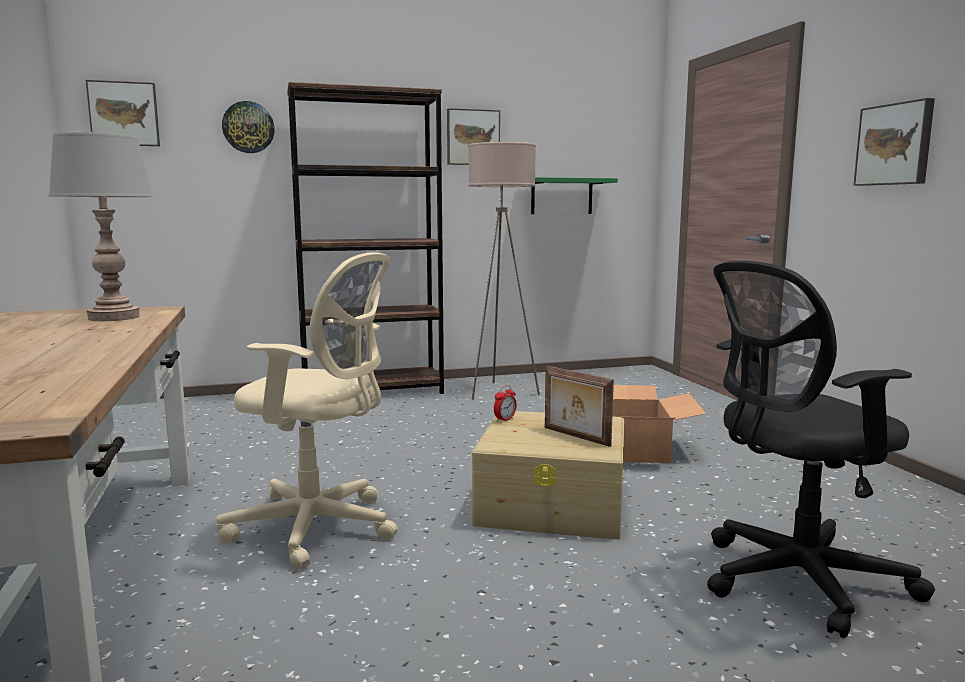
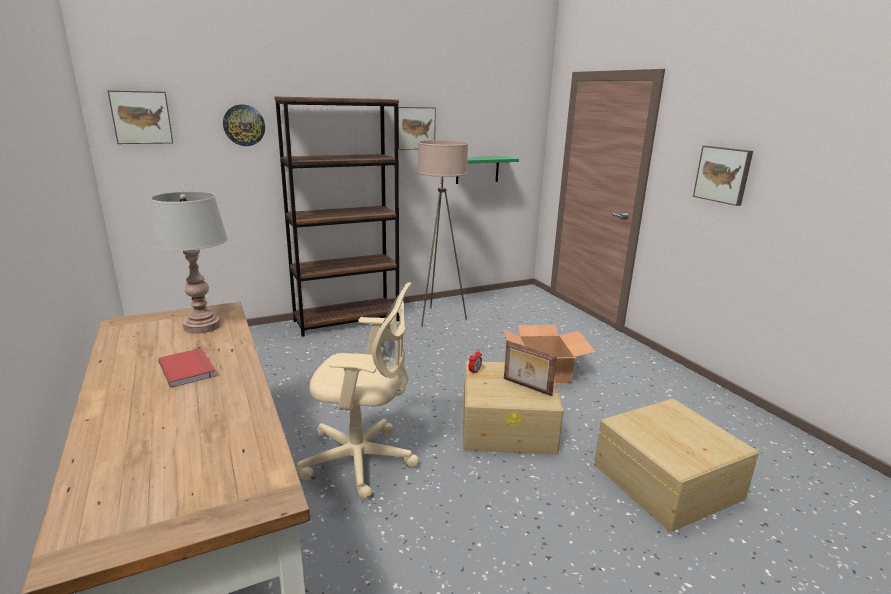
camera: 10 degrees left, 10 degrees up
(57, 340) = (189, 369): none -> red book
(793, 581) = (666, 480): black office chair -> beige storage box

